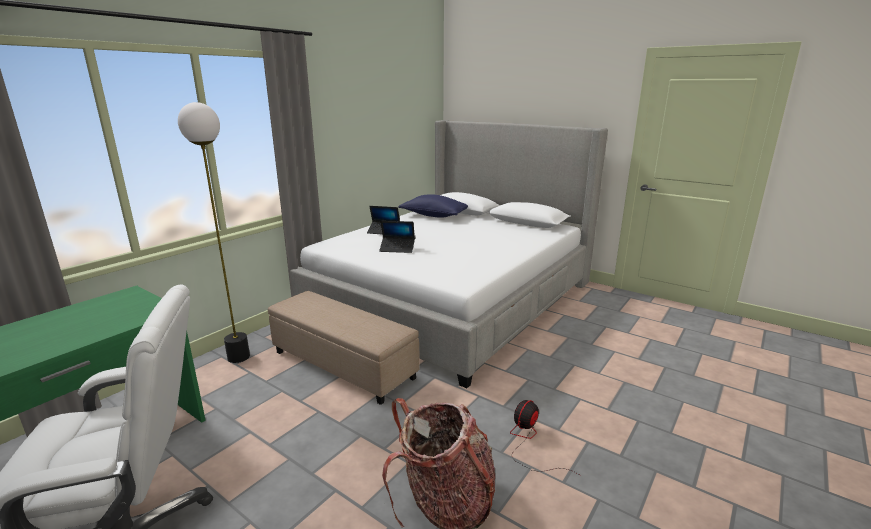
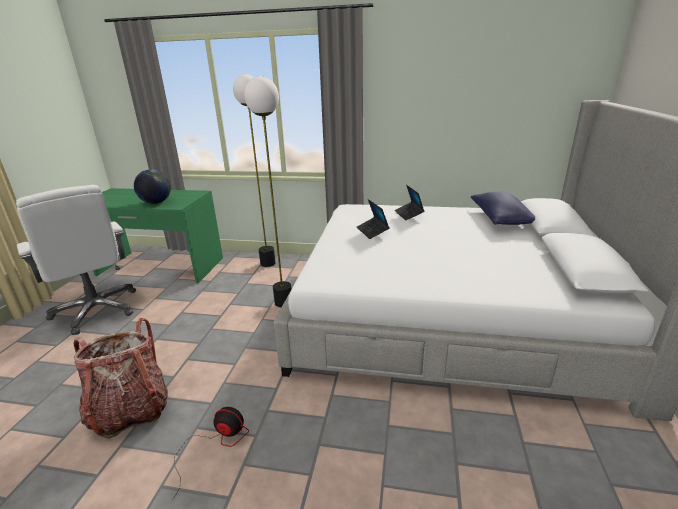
camera: 65 degrees right, 5 degrees up
(105, 325) = (156, 203): none -> globe
(344, 364) = (283, 302): beige ottoman -> floor lamp

